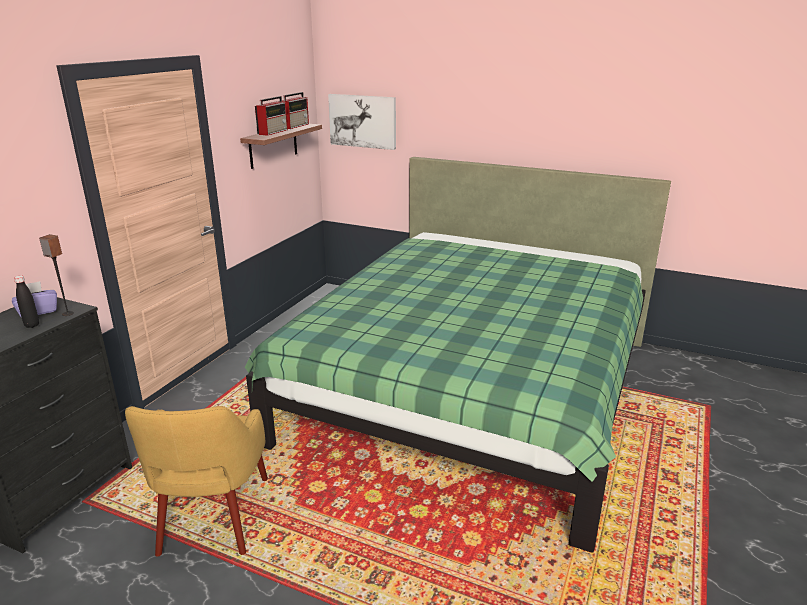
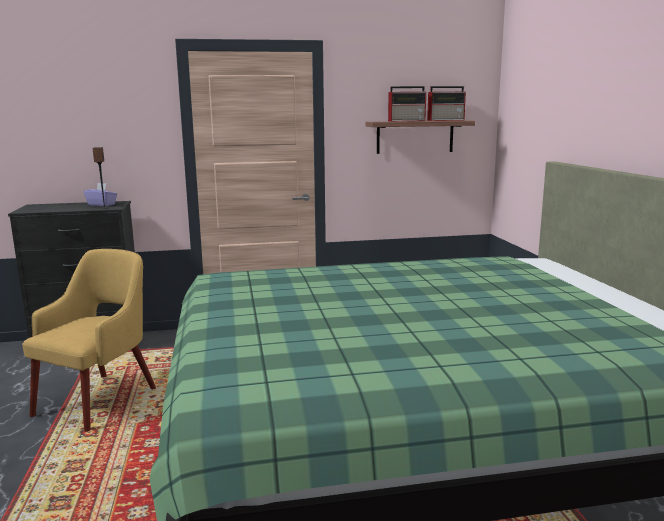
camera: 55 degrees right, 10 degrees down
(32, 325) = (80, 208): black bottle -> none
(213, 518) = (99, 400): yellow armchair -> yellow armchair turned 150 degrees clockwise
(363, 121) = (525, 120): picture -> none

